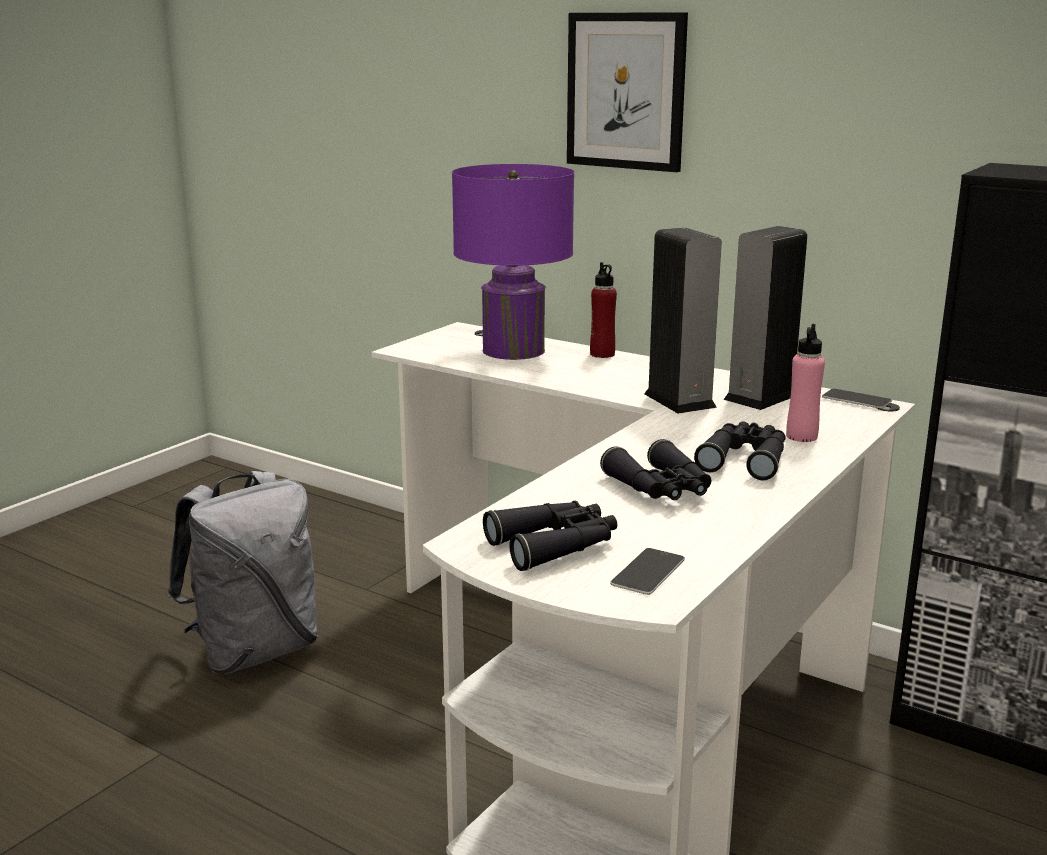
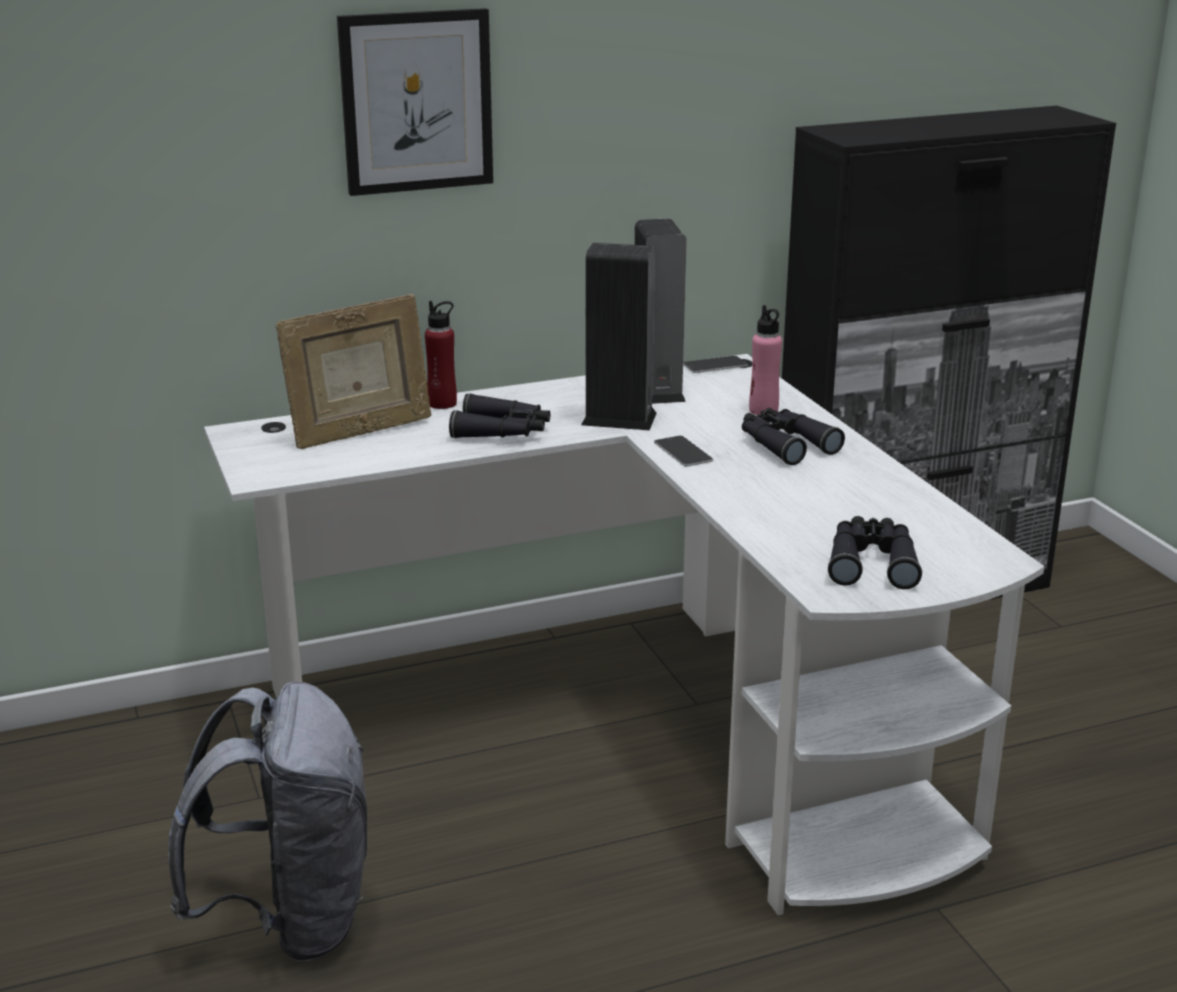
camera: 55 degrees left, 5 degrees up
(513, 350) = (360, 432): purple table lamp -> picture frame
(648, 571) = (953, 546): phone -> phone (683, 451)
(661, 489) = (806, 491): black binoculars -> black binoculars (503, 431)

